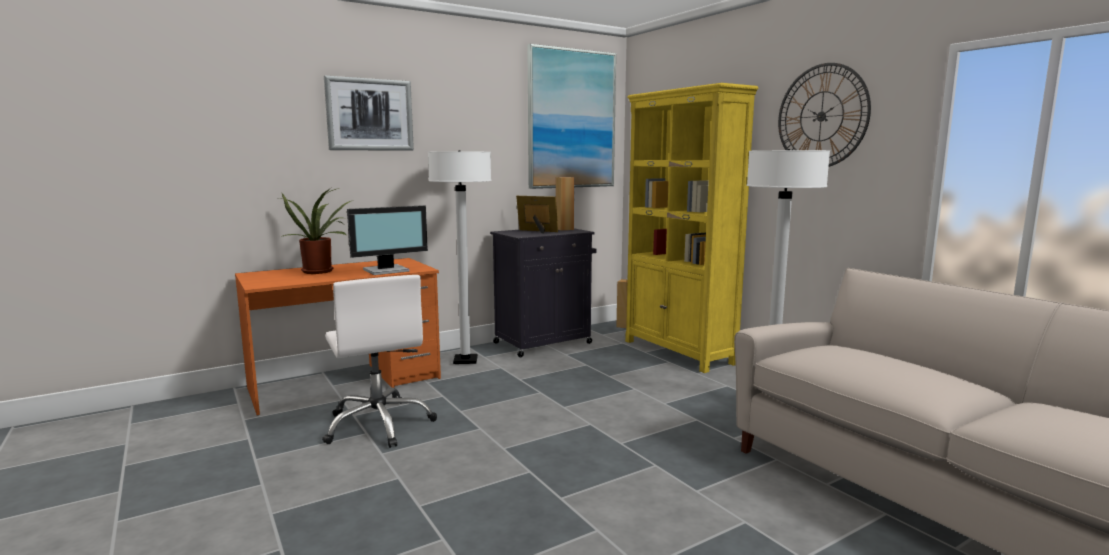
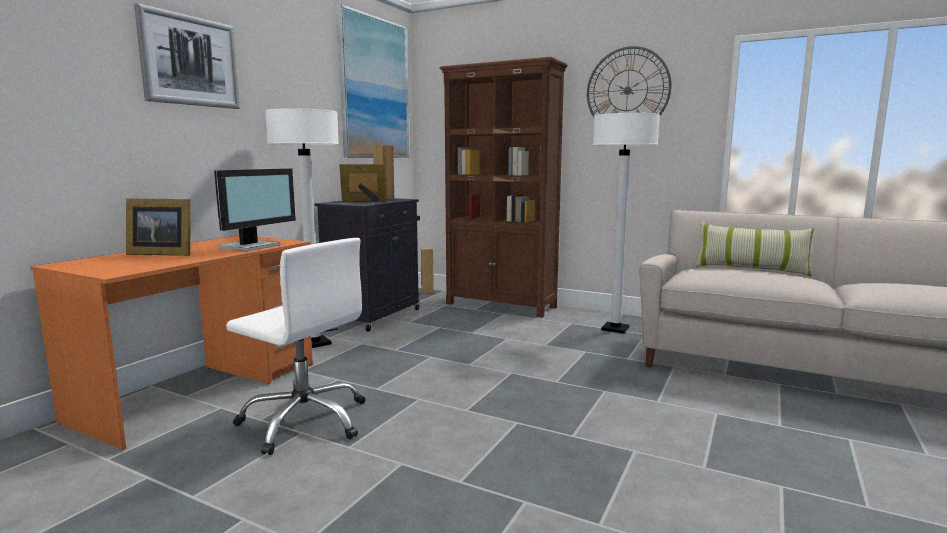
camera: 30 degrees left, 0 degrees up
(320, 271) = (161, 253): potted plant -> picture frame
(678, 352) = (501, 305): yellow bookcase -> brown bookcase
(898, 358) = (750, 269): none -> pillow

